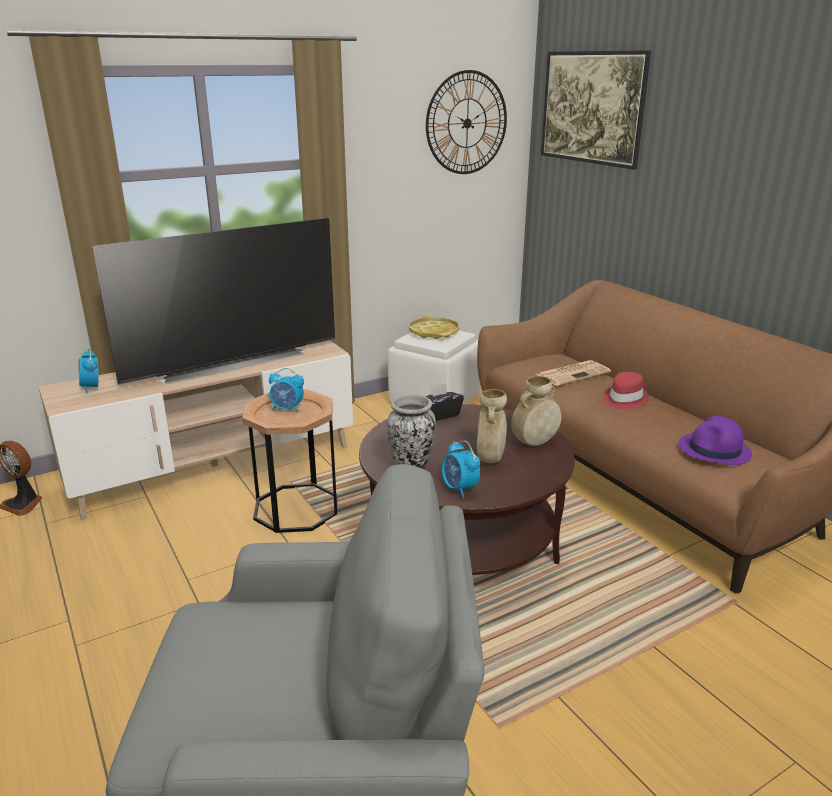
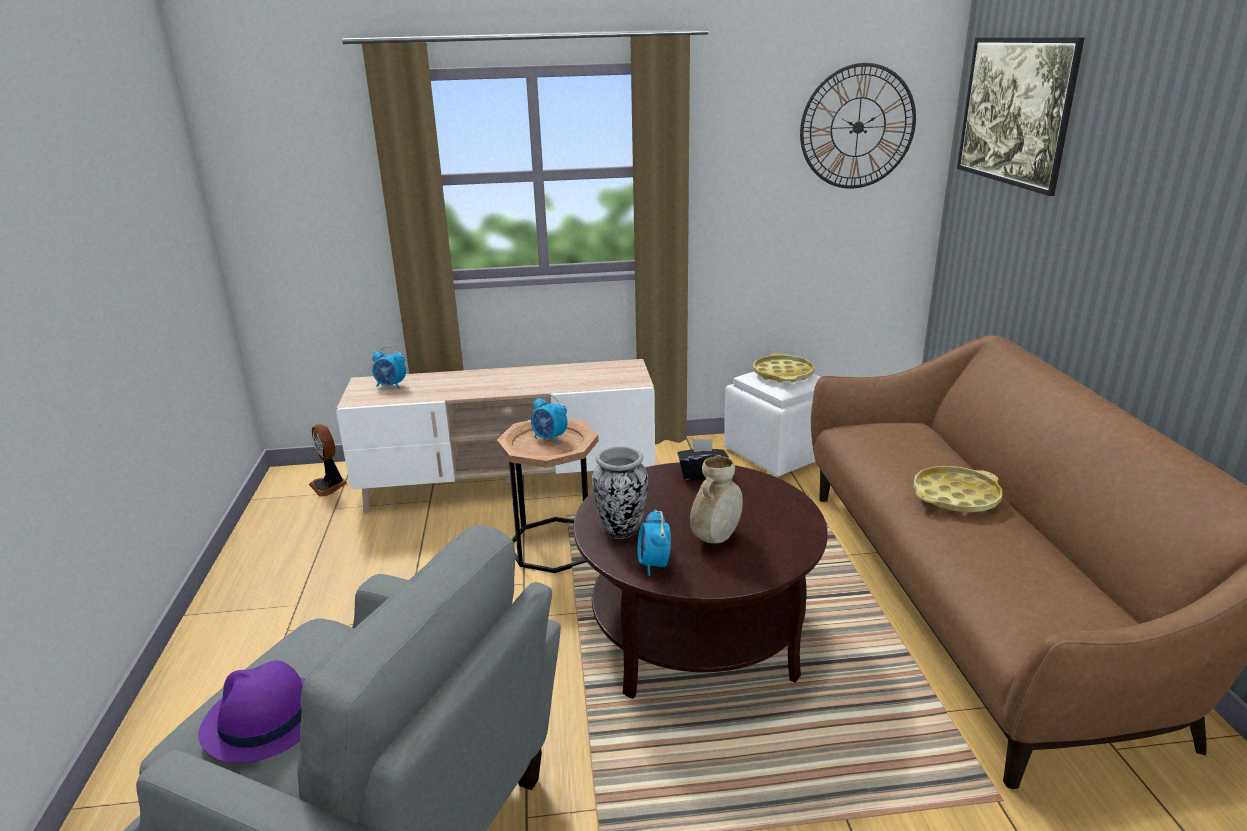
camera: 25 degrees right, 0 degrees up
(91, 388) = (391, 386): alarm clock -> alarm clock turned 75 degrees counterclockwise
(231, 362) = (531, 378): television -> none
(534, 442) = (784, 529): beige vase -> none
(573, 373) = (914, 451): newspaper -> none
(624, 399) = (955, 496): red hat -> yellow tray
(714, 450) = (1028, 590): purple hat -> purple hat (263, 719)

